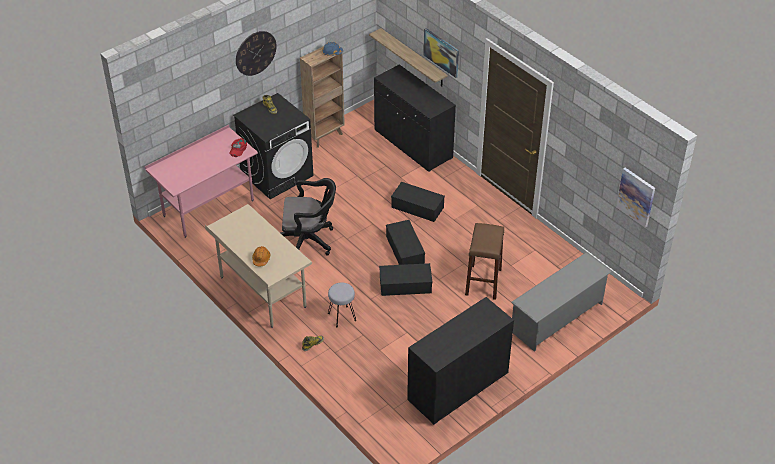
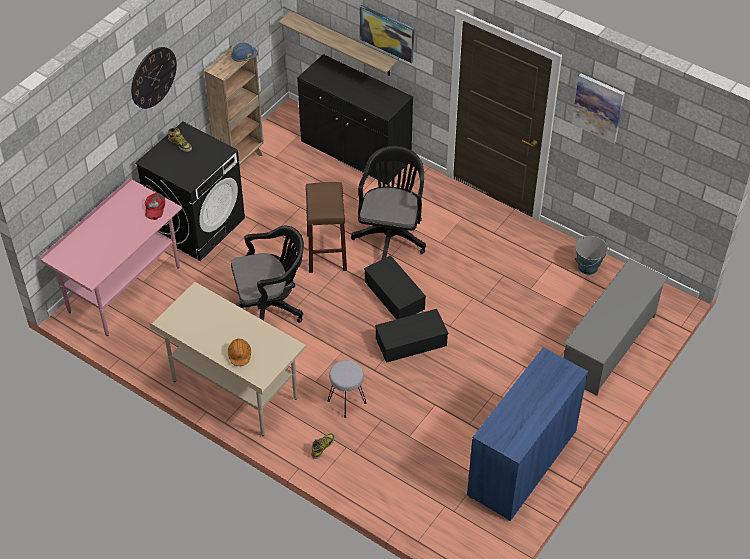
camera: 15 degrees left, 5 degrees up
(418, 207) = (391, 234): black storage box -> black office chair
(458, 387) = (522, 463): black cabinet -> blue cabinet
(483, 282) = (504, 317): brown stool -> brown stool (326, 252)
(562, 258) = (588, 267): none -> bucket
(636, 197) = (690, 182): picture -> picture (598, 107)

